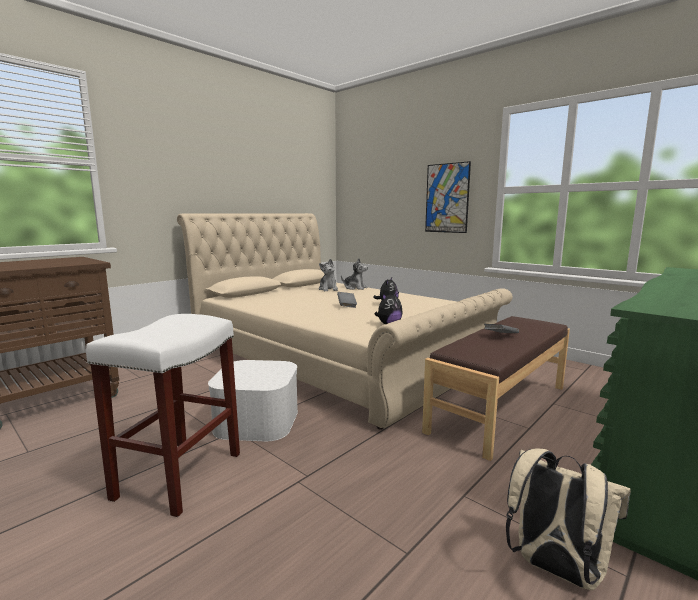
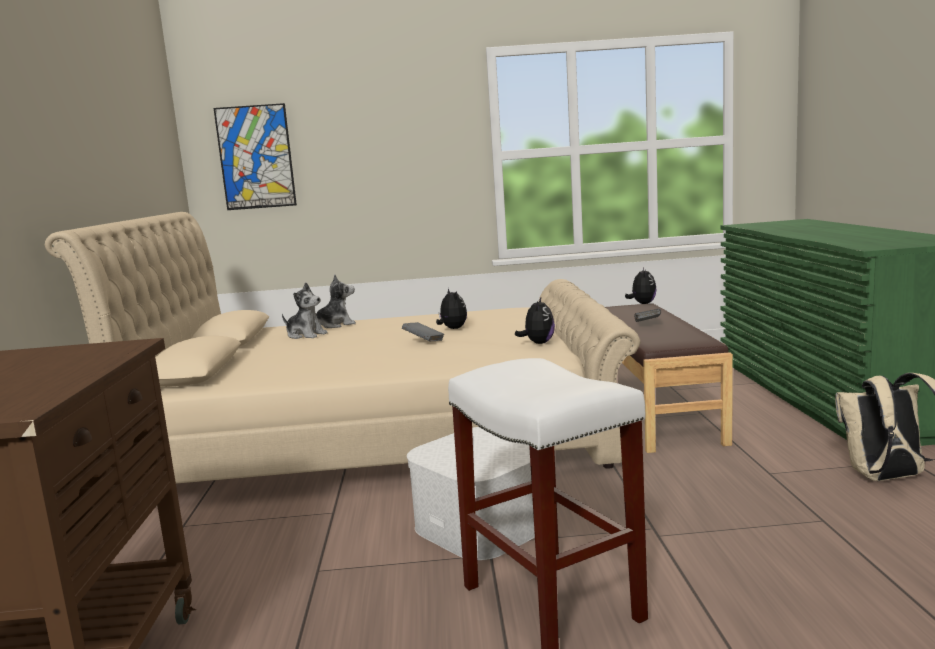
camera: 45 degrees left, 0 degrees up
(447, 198) = (418, 170): picture -> picture (256, 157)
(554, 323) = (642, 304): none -> plush toy

